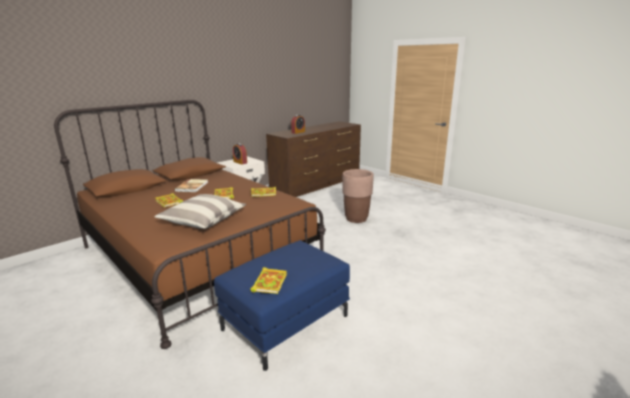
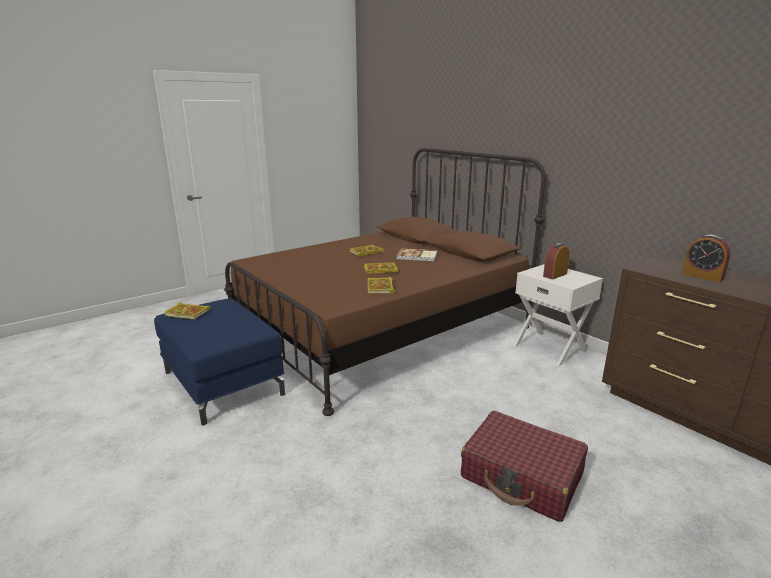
camera: 95 degrees right, 0 degrees up
(203, 221) = (303, 266): pillow -> none
(356, 218) = (522, 476): brown planter -> red suitcase

